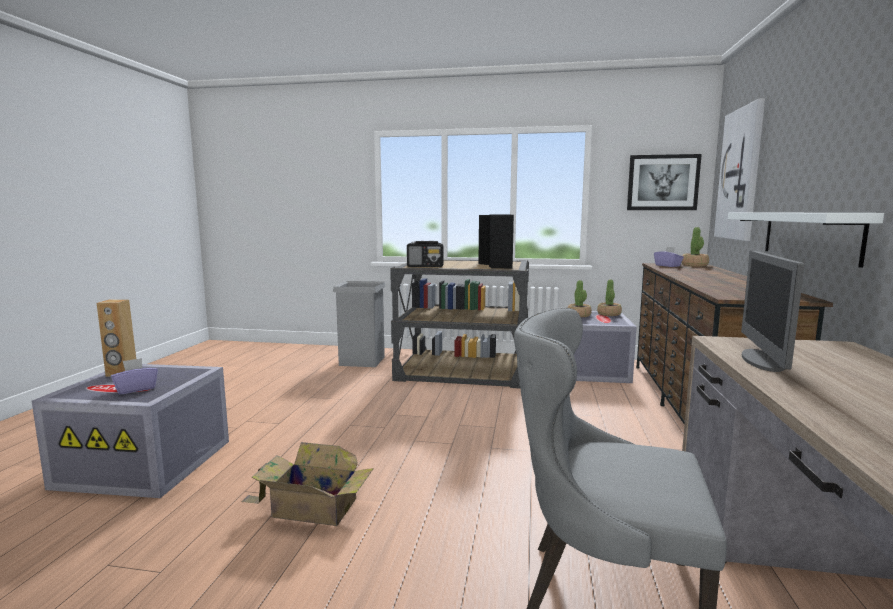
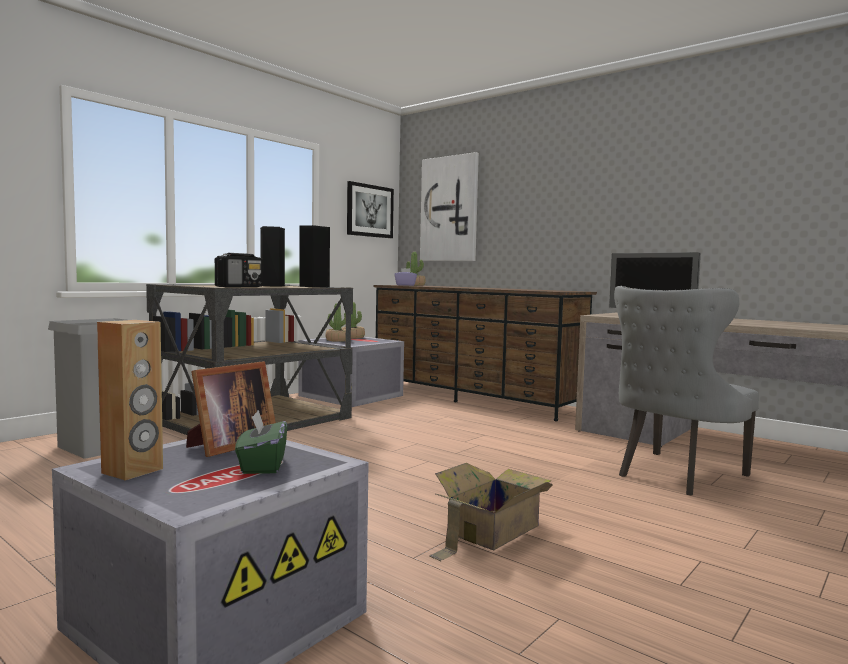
camera: 60 degrees left, 5 degrees down
(135, 389) = (262, 465): purple tissue box -> green tissue box
(176, 375) = (229, 445): none -> picture frame
(809, 235) = (553, 252): white shelf -> none

